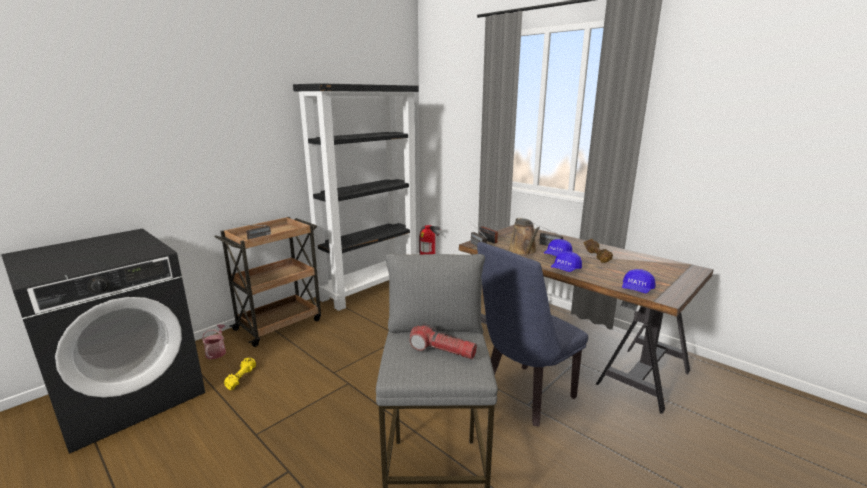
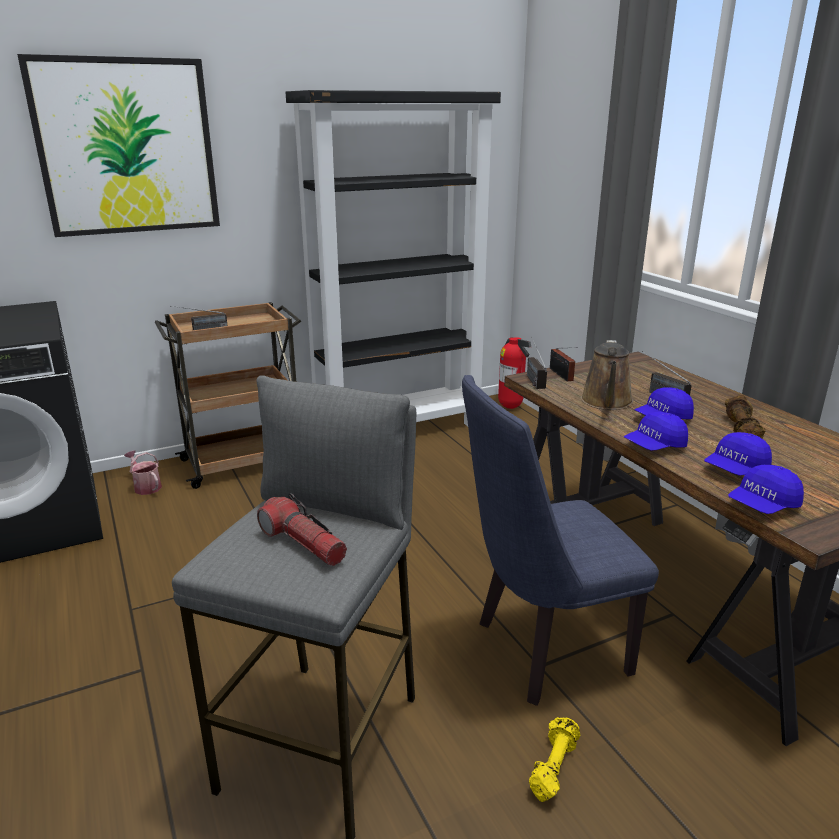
camera: 20 degrees right, 5 degrees up
(191, 120) = (127, 147): none -> picture
(217, 352) = (146, 486): watering can -> watering can turned 60 degrees counterclockwise
(241, 378) = (154, 529): yellow dumbbell -> yellow dumbbell (552, 767)
(610, 275) = (735, 469): none -> blue cap

